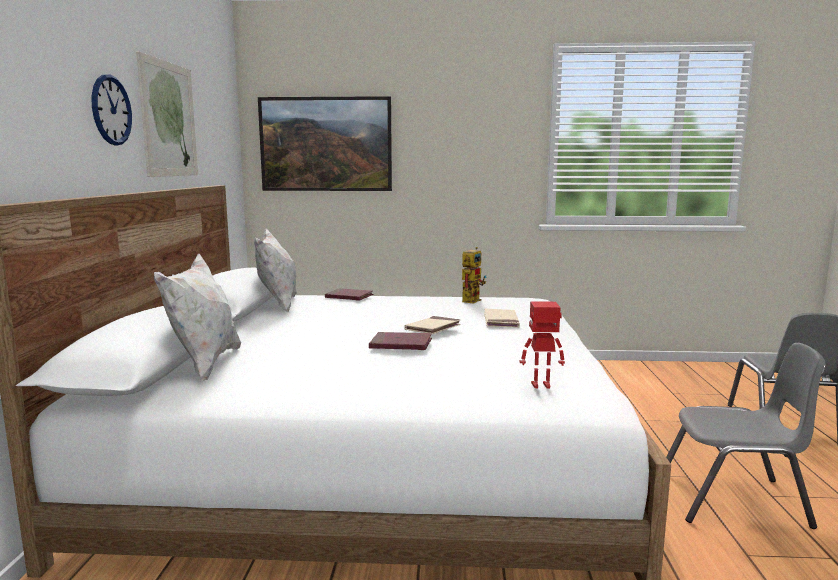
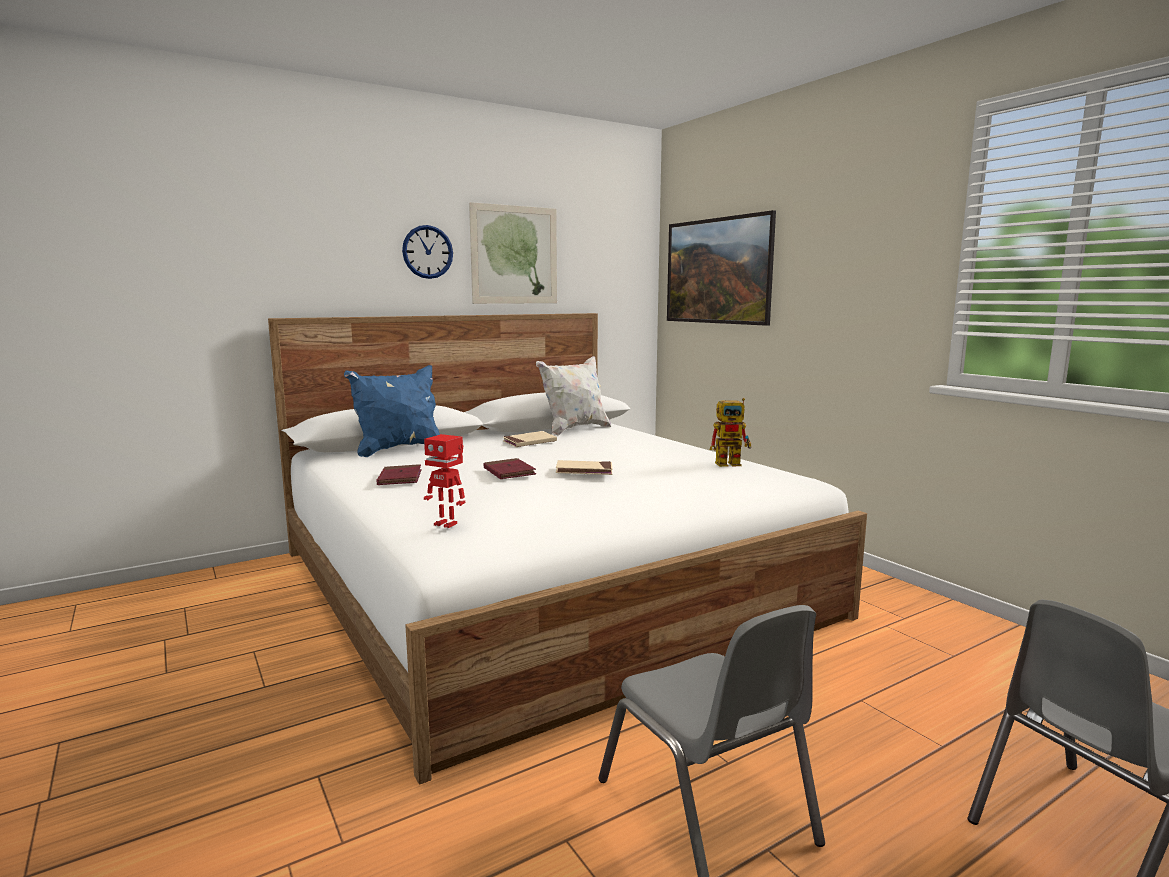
camera: 55 degrees right, 0 degrees up
(204, 364) = (398, 450): white pillow -> blue pillow
(349, 297) = (644, 436): red book -> red book (400, 478)
(501, 321) = (666, 484): beige book -> beige book (529, 442)
(541, 386) = (446, 524): toy robot -> toy robot turned 150 degrees clockwise

